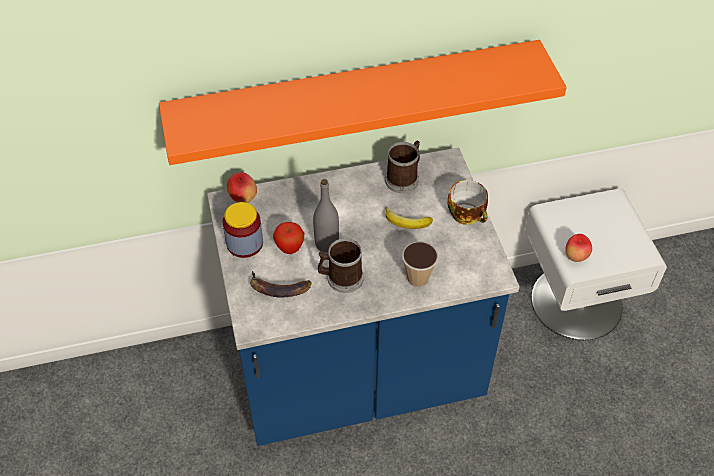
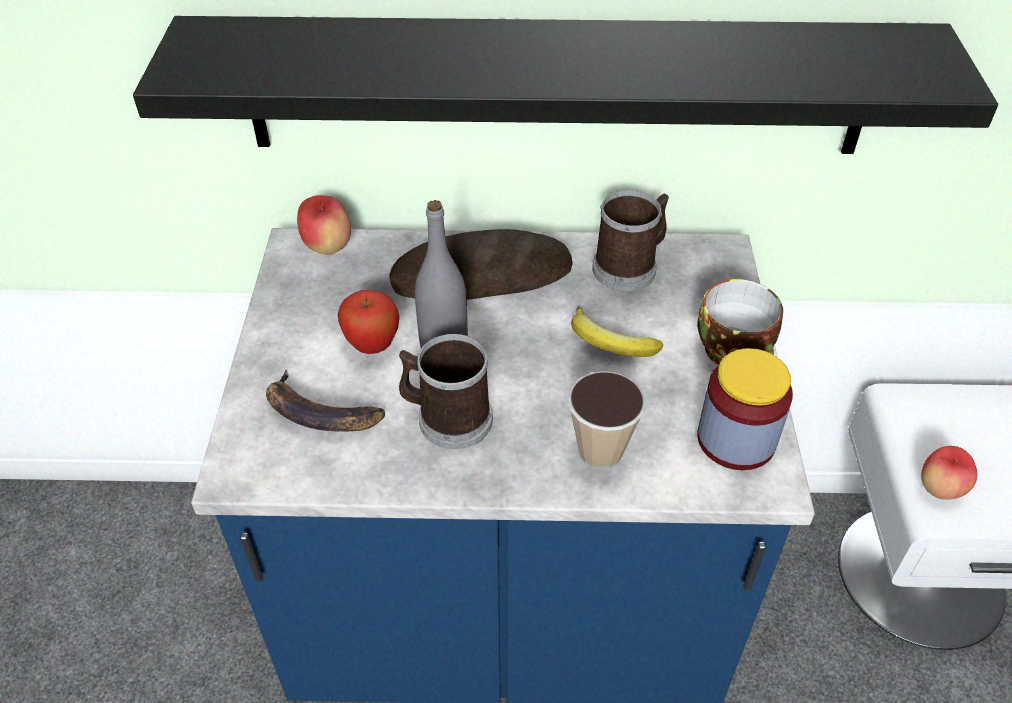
camera: 15 degrees right, 5 degrees down
(245, 243) = (296, 321): jar -> jar (736, 439)
(330, 199) = (481, 276): none -> bread
(355, 98) = (557, 86): orange shelf -> black shelf

